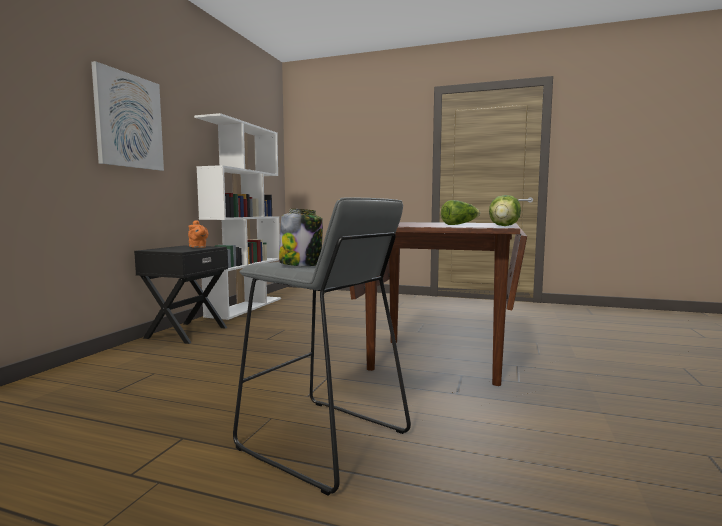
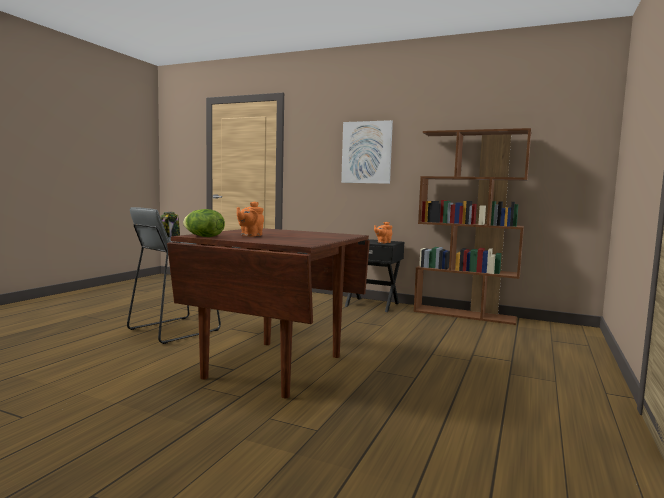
camera: 95 degrees right, 0 degrees up
(245, 307) = (465, 314): white bookcase -> brown bookcase
(459, 224) = (250, 235): lettuce -> orange teapot

